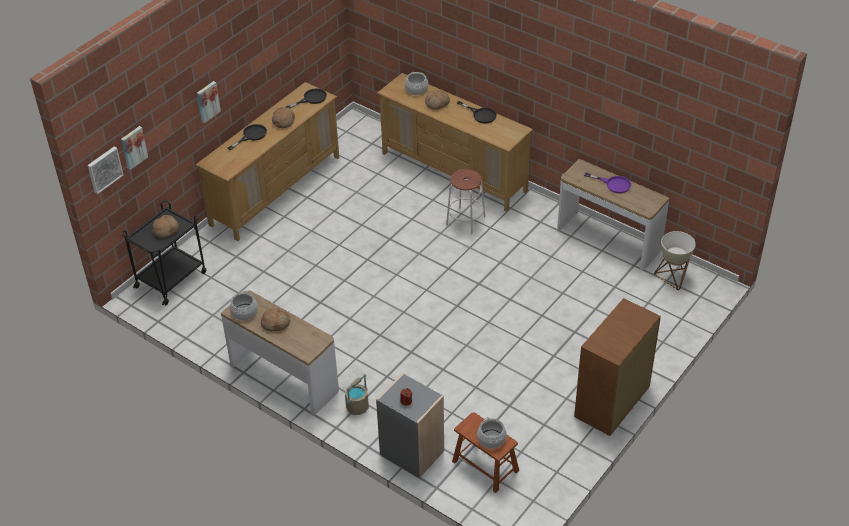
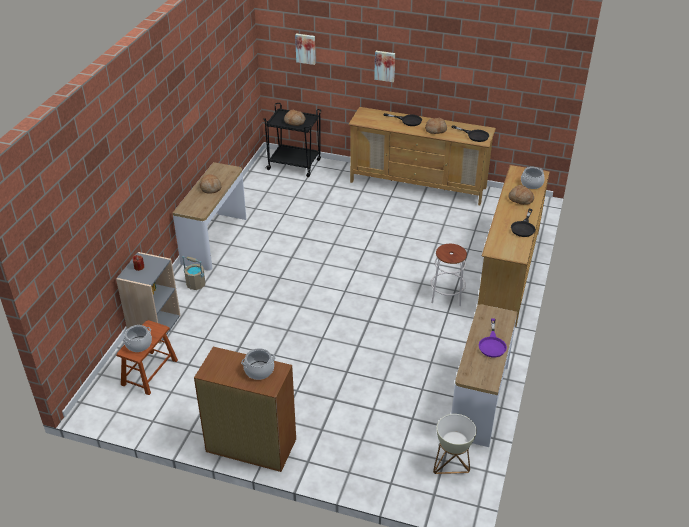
camera: 70 degrees right, 5 degrees down
(104, 169) = (276, 45): picture -> none
(244, 312) = (217, 171): cooking pot -> cooking pot (259, 371)

